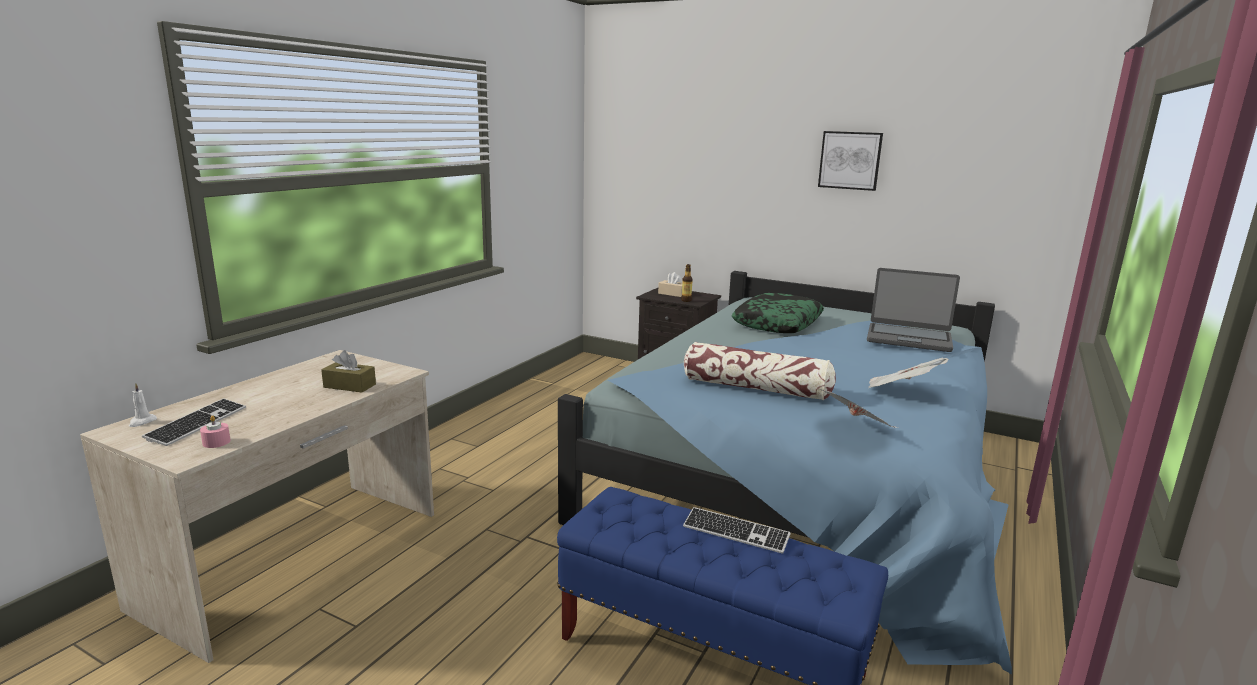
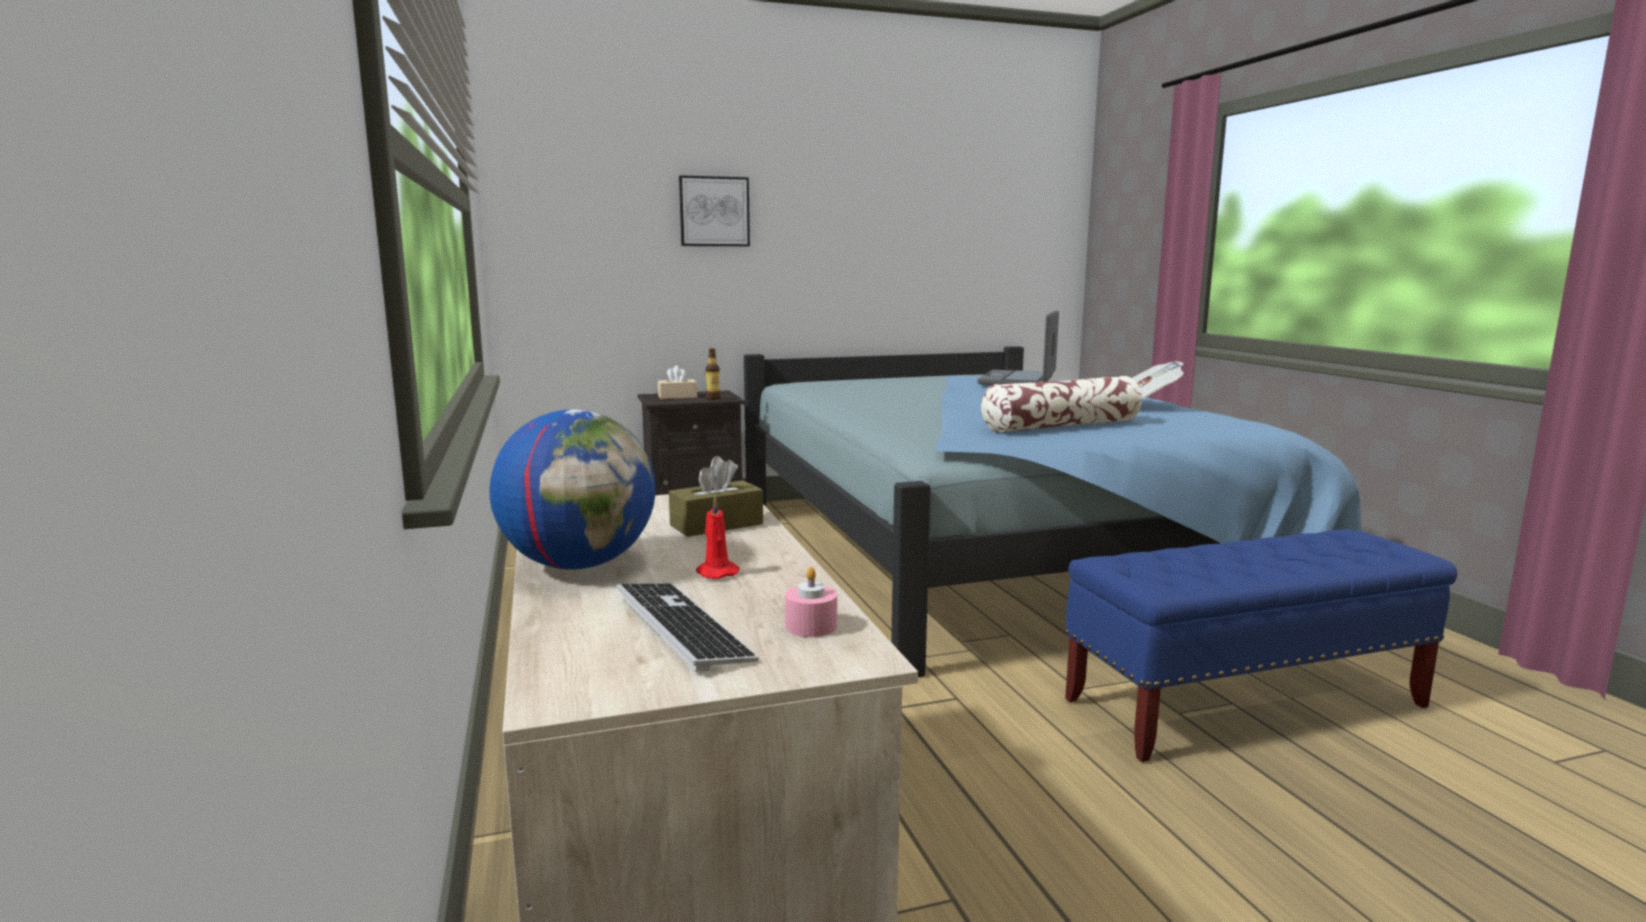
camera: 45 degrees left, 5 degrees down
(142, 422) = (567, 666): white candle -> none
(262, 385) = (579, 564): none -> globe
(274, 407) = (716, 572): none -> red candle
(735, 532) = (1248, 545): keyboard -> none
(777, 323) = (884, 392): pillow -> none
(850, 160) = (867, 205): picture -> picture (714, 211)
(856, 430) = (1208, 429): newspaper -> none
(908, 338) = (1018, 380): laptop -> laptop turned 135 degrees clockwise

